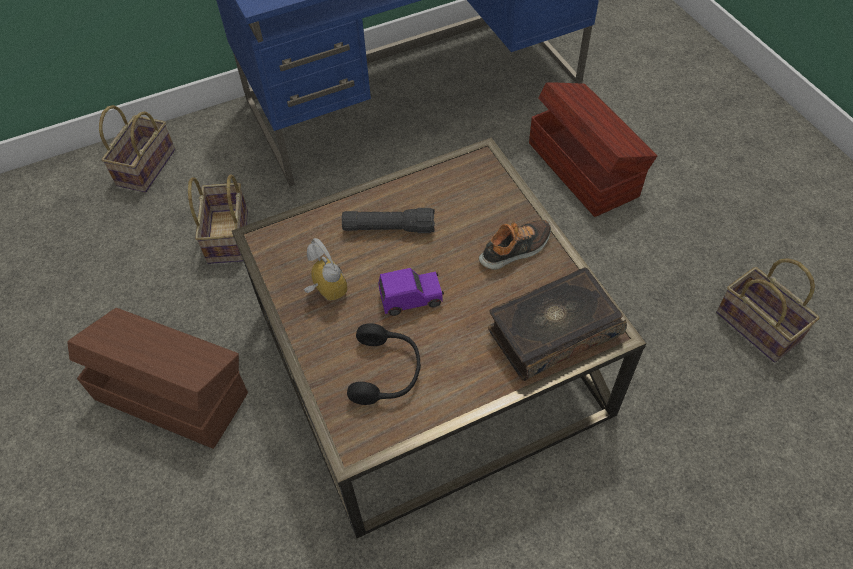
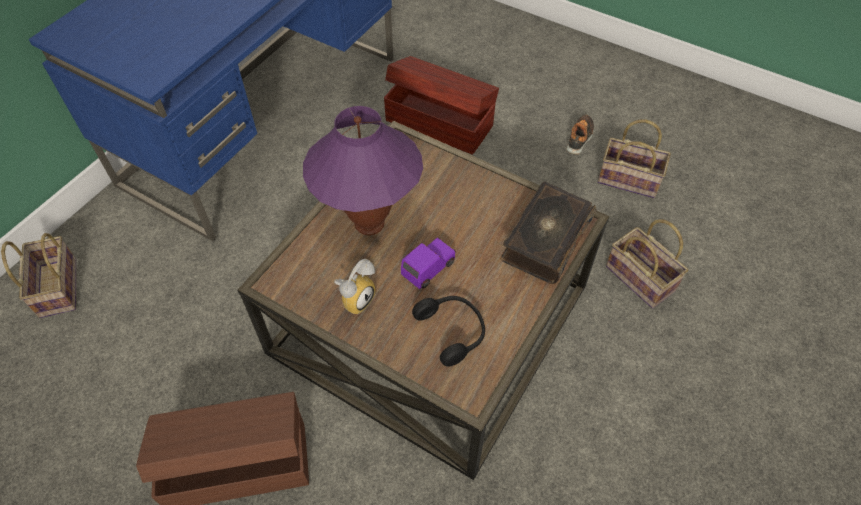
camera: 35 degrees left, 0 degrees up
(229, 237) = (189, 309): basket -> basket (642, 279)
(324, 291) = (356, 298): alarm clock -> alarm clock turned 105 degrees clockwise
(389, 228) = (369, 224): black flashlight -> purple table lamp
(516, 249) = (475, 194): shoe -> shoe (580, 138)

